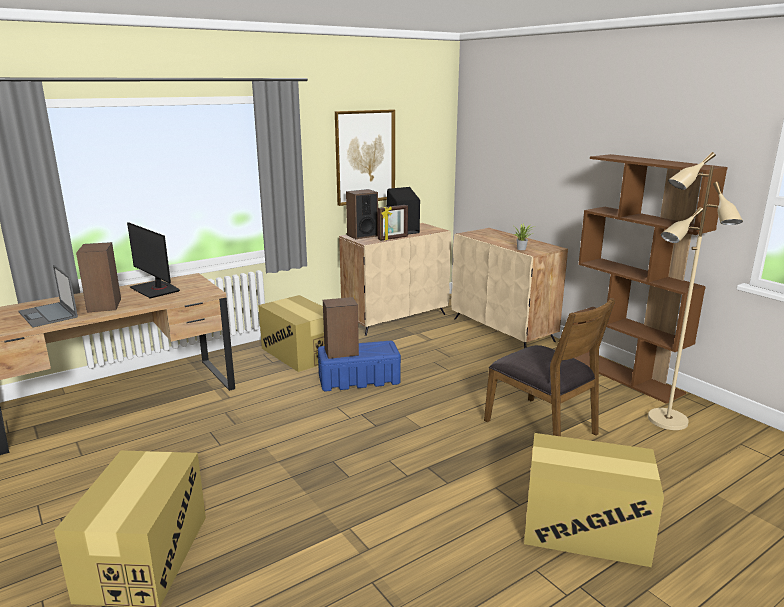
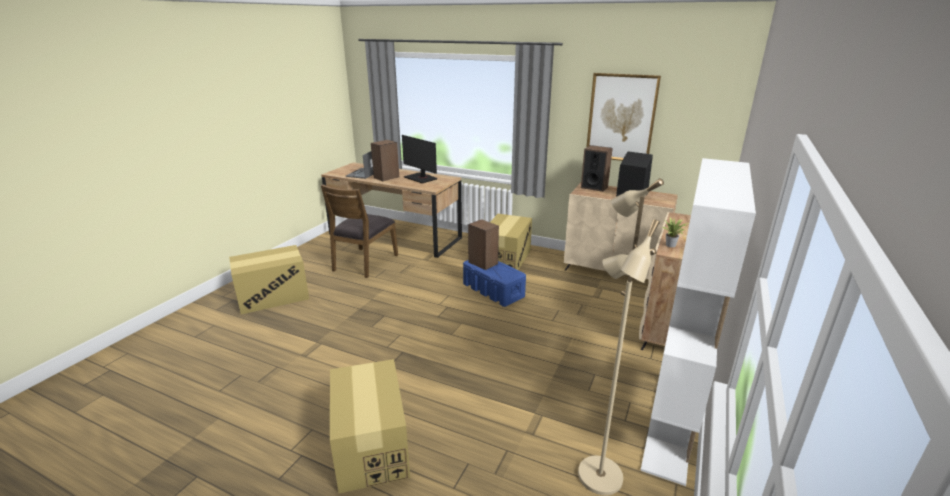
camera: 60 degrees right, 5 degrees up
(155, 289) = (421, 178): monitor -> monitor turned 60 degrees counterclockwise
(393, 238) = (605, 197): picture frame -> none
(542, 426) = (505, 391): brown chair -> brown chair (364, 262)
(624, 376) = (671, 426): brown bookcase -> white bookcase

